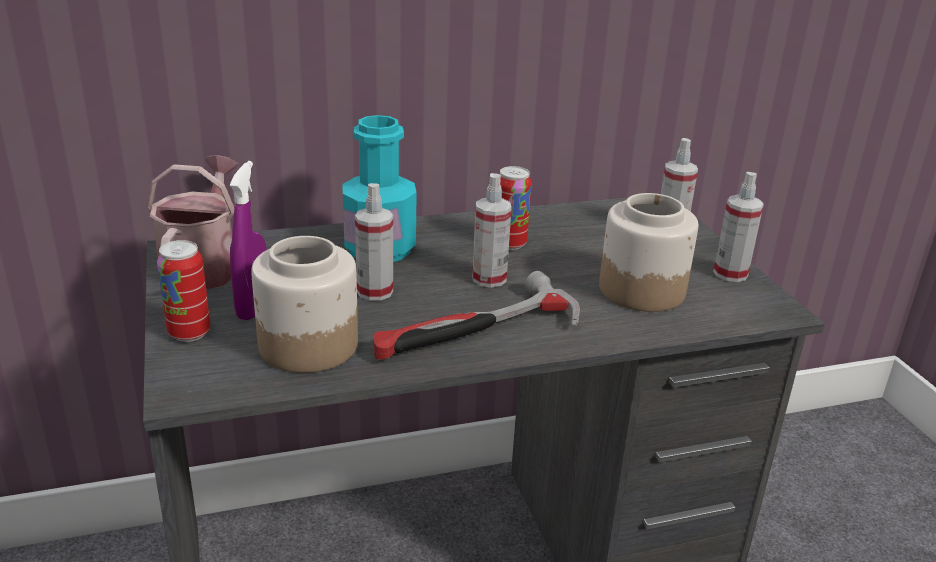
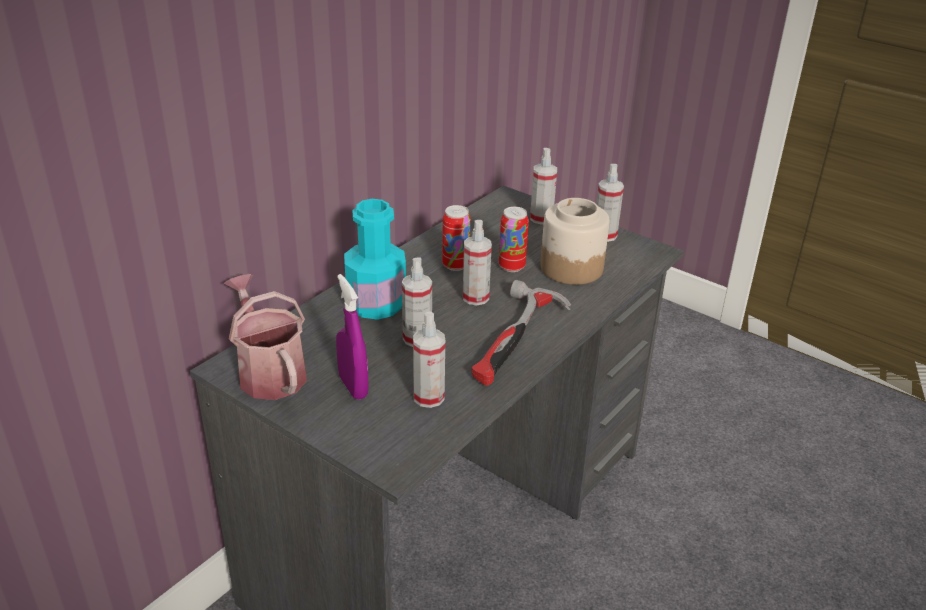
camera: 35 degrees left, 5 degrees up
(189, 333) = (337, 426): can -> can (511, 266)
(307, 346) = (428, 397): jar -> spray bottle

